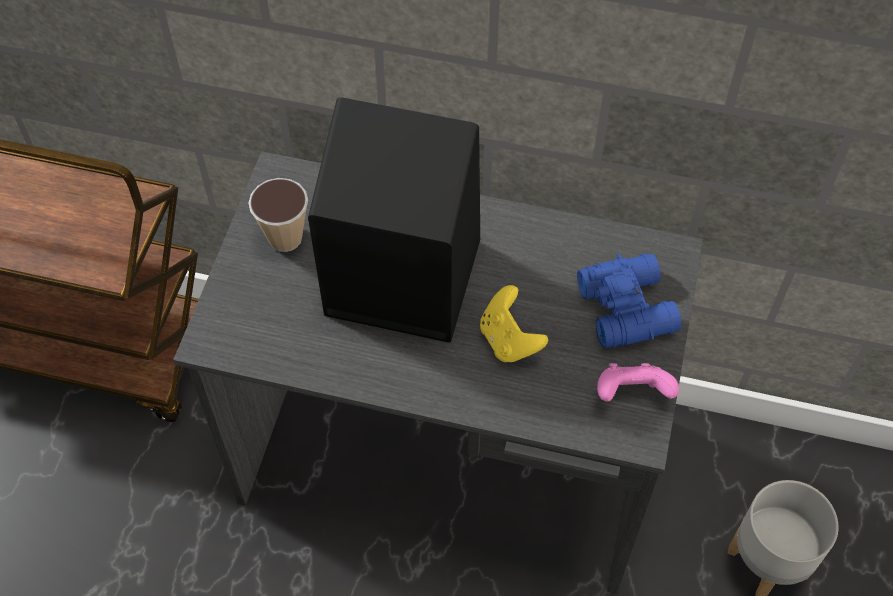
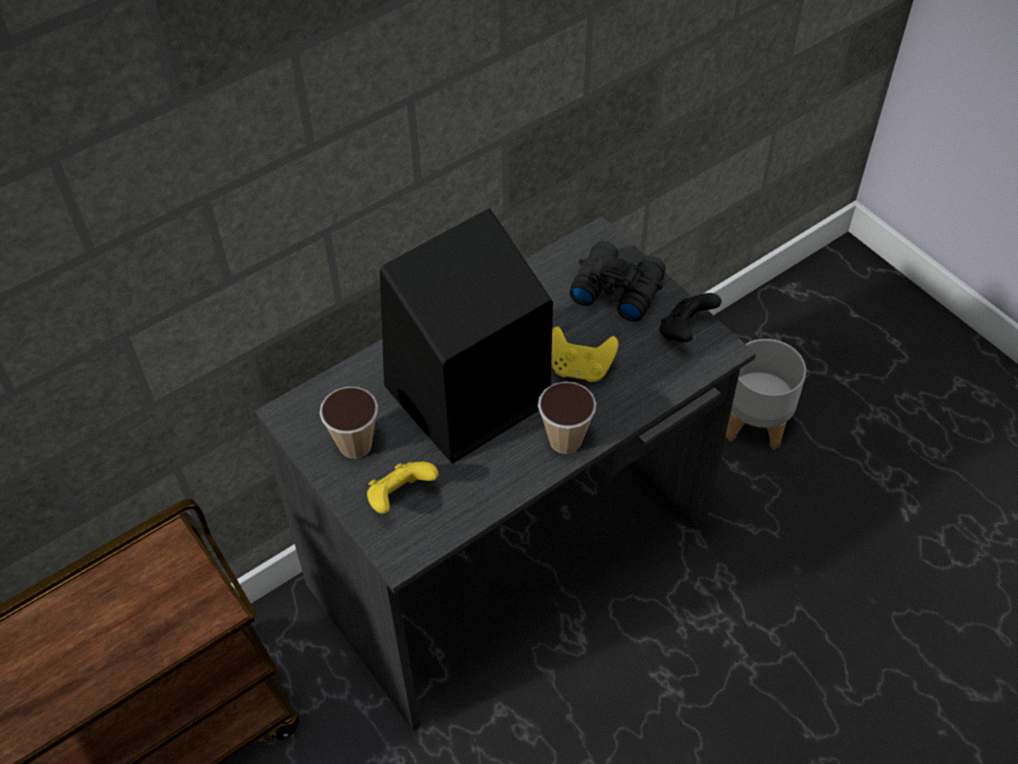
camera: 50 degrees left, 5 degrees down
(261, 303) = (400, 497): none -> yellow game controller
(421, 381) = (565, 440): none -> cup
(628, 306) = (616, 288): blue binoculars -> black binoculars
(631, 394) = (685, 331): pink game controller -> black game controller

